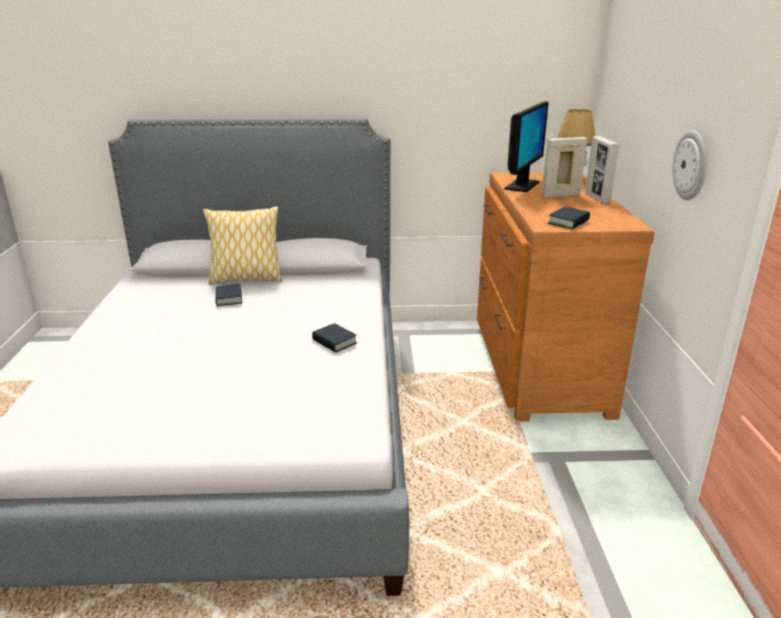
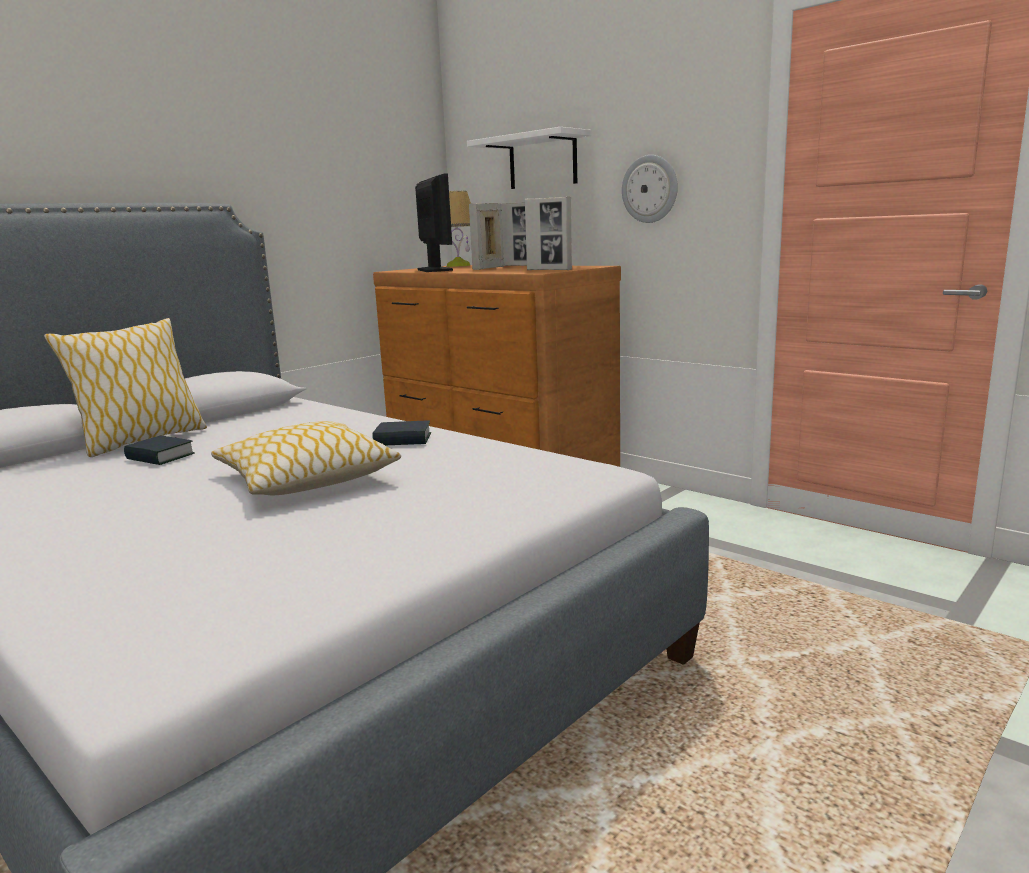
camera: 45 degrees left, 10 degrees down
(239, 353) = (306, 479): none -> pillow
(568, 222) = (549, 270): book -> picture frame
(641, 102) = (542, 161): none -> white shelf

